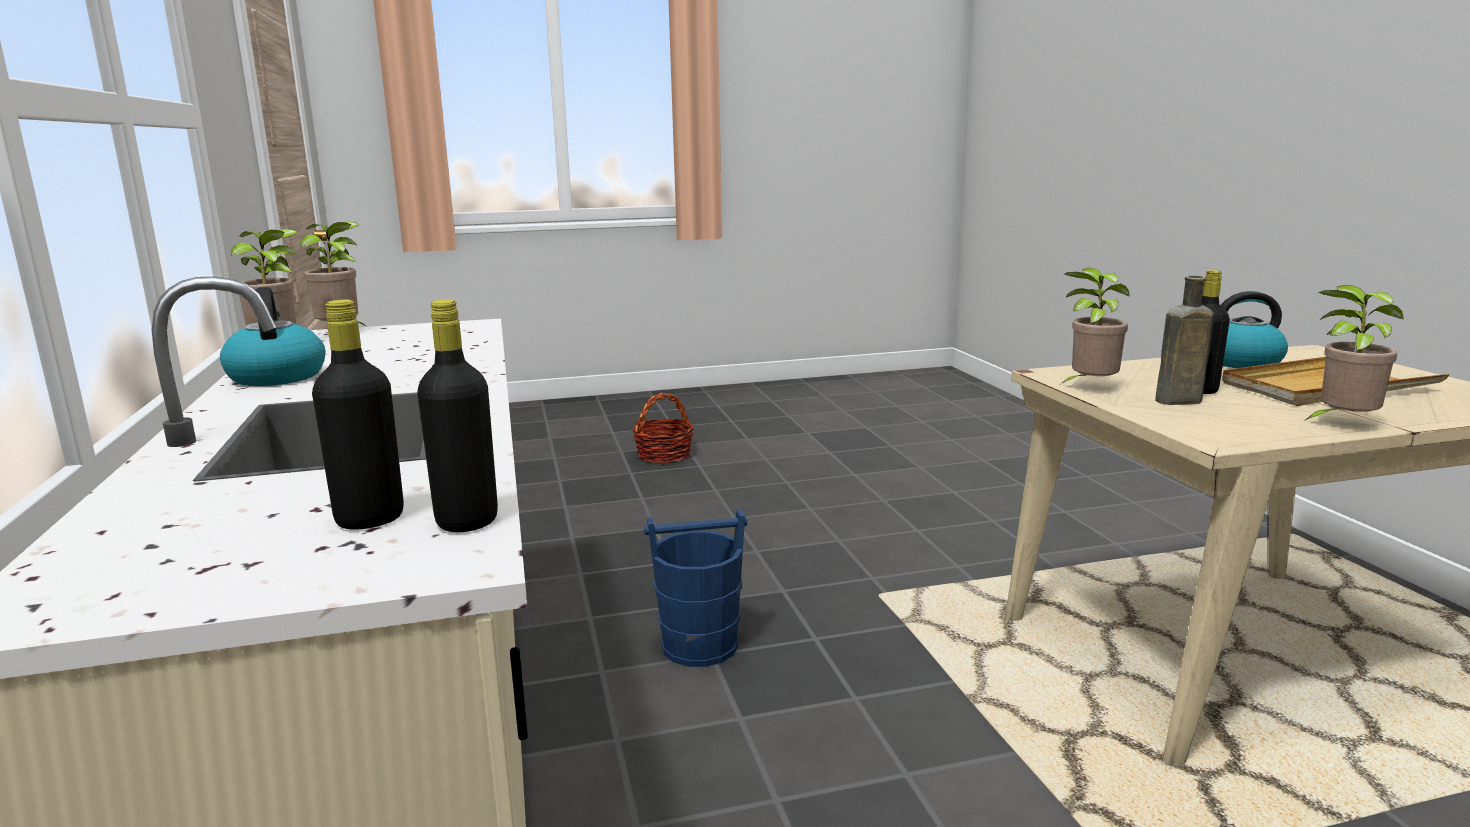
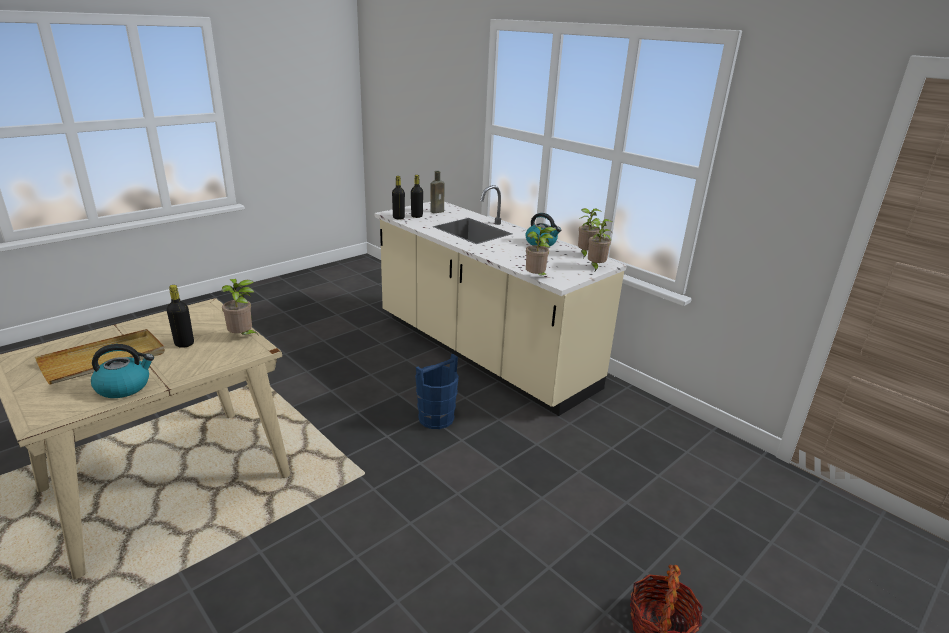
camera: 150 degrees right, 10 degrees up
(1175, 401) = (205, 331): brown bottle -> brown bottle (438, 211)
(1341, 424) = (141, 324): potted plant -> potted plant (536, 277)

